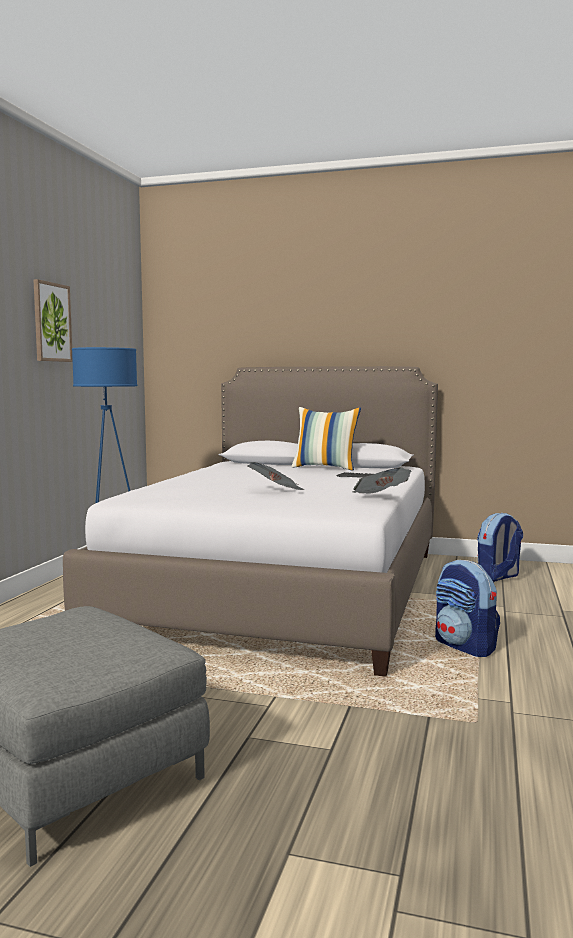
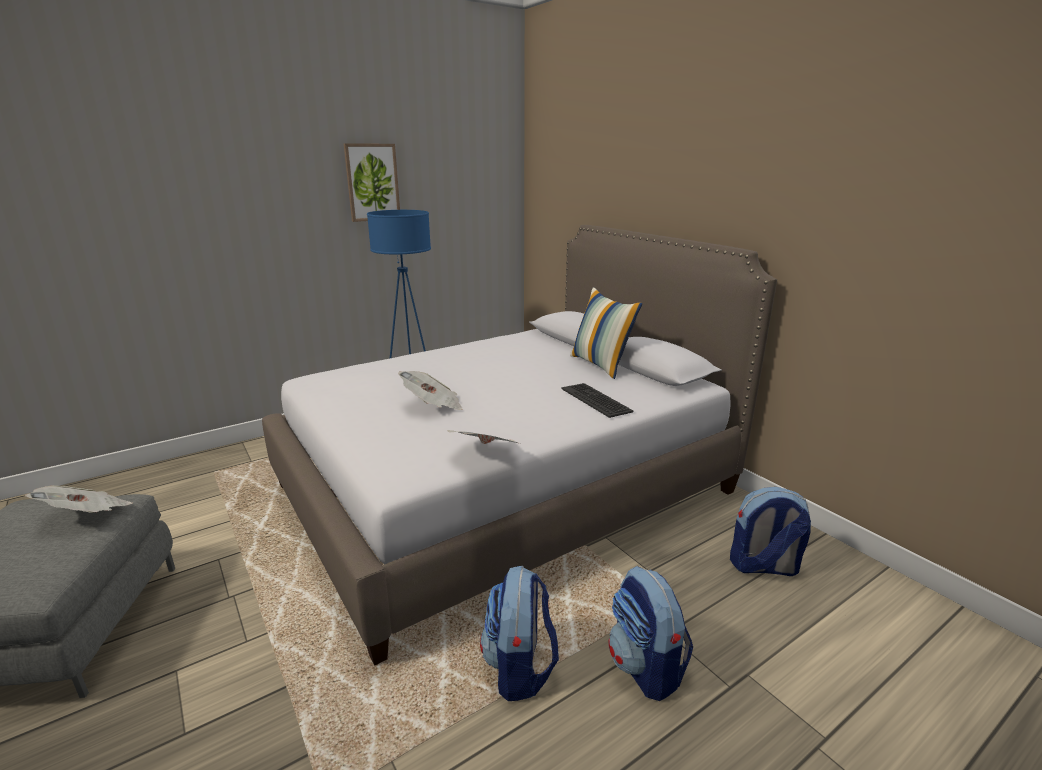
camera: 40 degrees right, 15 degrees up
(81, 618) = (88, 515): none -> newspaper
(519, 624) = (645, 667): none -> backpack

